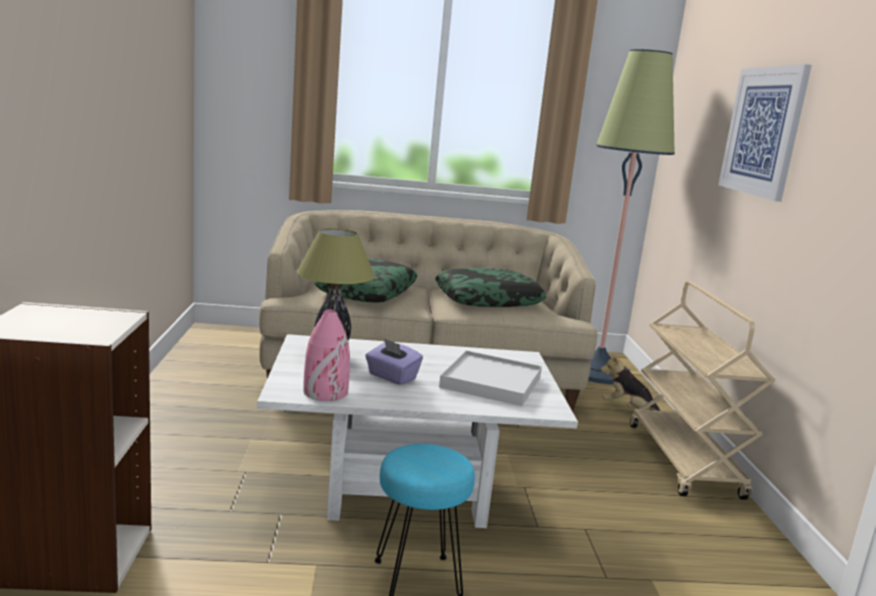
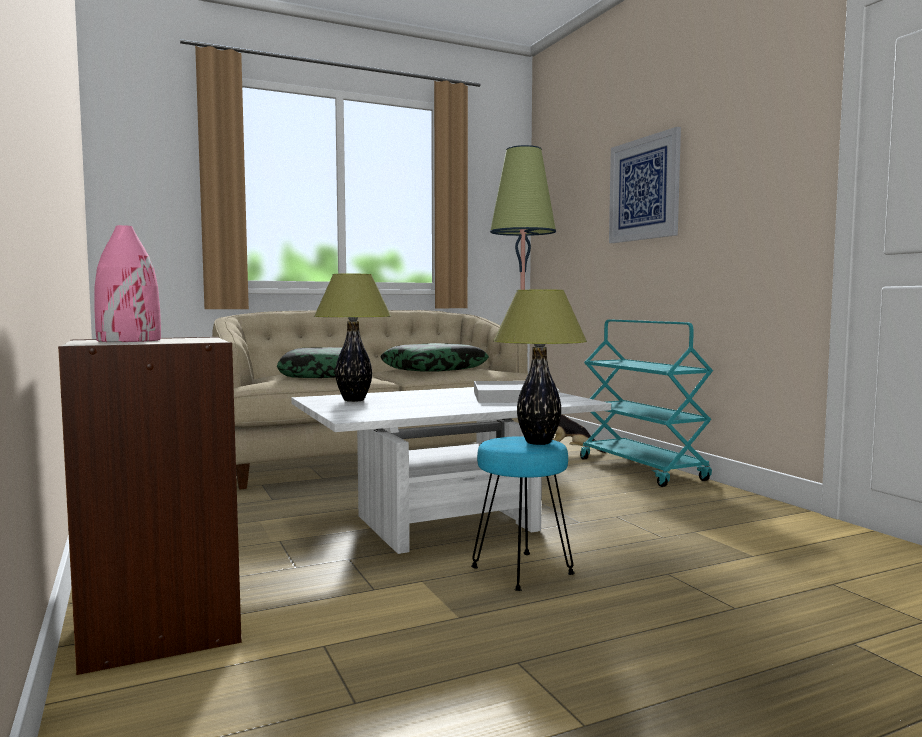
camera: 20 degrees left, 10 degrees down
(325, 392) = (387, 414): pink vase -> pink vase (128, 340)
(392, 377) = (429, 403): purple tissue box -> none
(442, 467) = (538, 442): none -> table lamp
(684, 461) = (642, 469): beige cart -> turquoise cart

